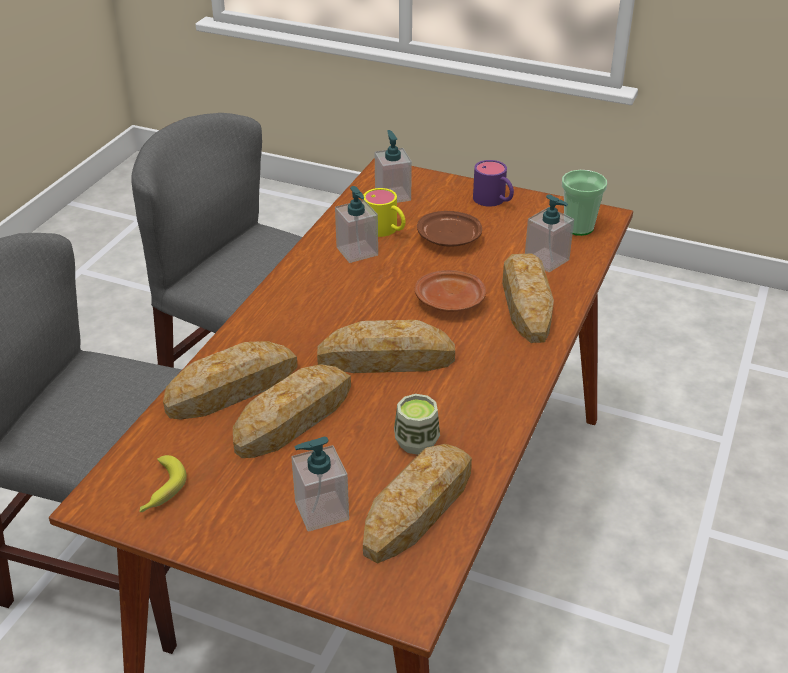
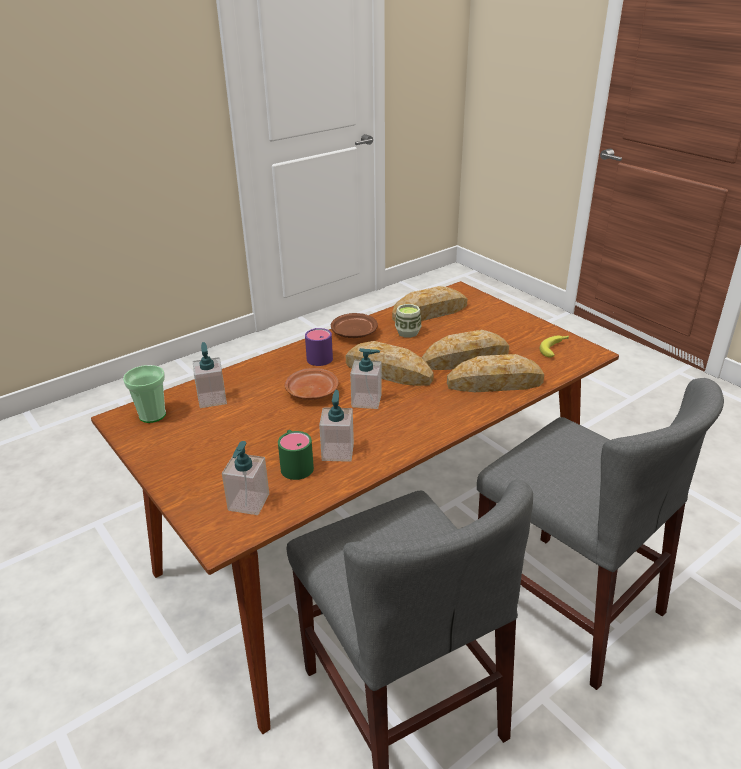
camera: 150 degrees left, 5 degrees down
(321, 511) = (475, 322): soap dispenser -> soap dispenser (367, 400)
(386, 230) = (295, 464): yellow mug -> green mug
(450, 239) = (255, 438): brown plate -> brown plate (354, 333)
(494, 201) = (174, 462): purple mug -> purple mug (318, 356)
(526, 303) = (266, 376): bread -> none

